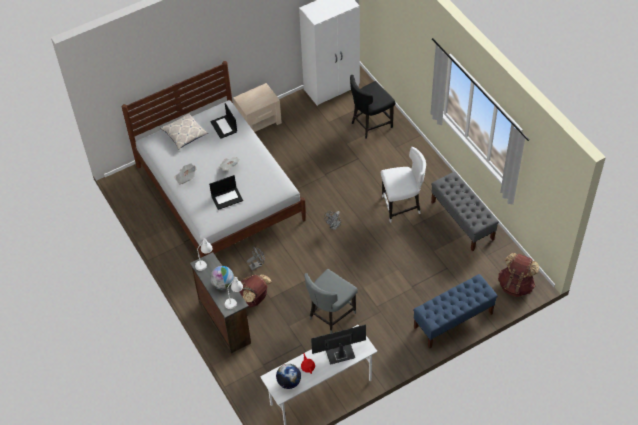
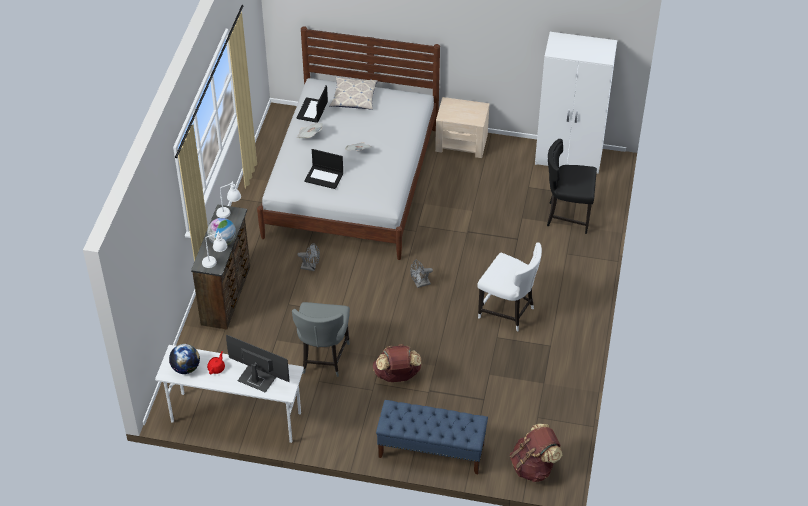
camera: 40 degrees right, 5 degrees down
(224, 127) = (395, 114): laptop -> laptop (312, 110)
(253, 299) = (272, 294): brown backpack -> brown backpack (397, 376)
(330, 315) = (323, 358): grey chair -> grey chair turned 75 degrees counterclockwise
(462, 221) = (552, 368): grey bench -> none

